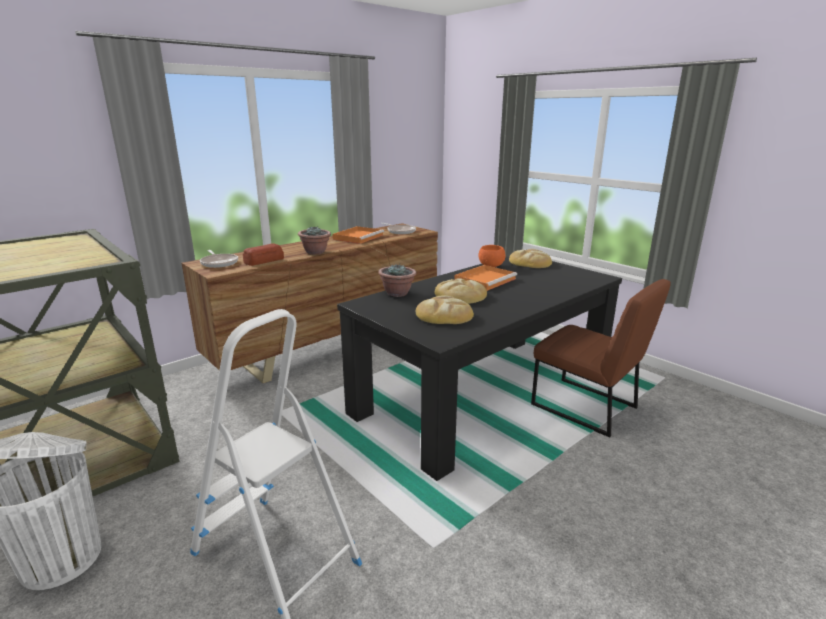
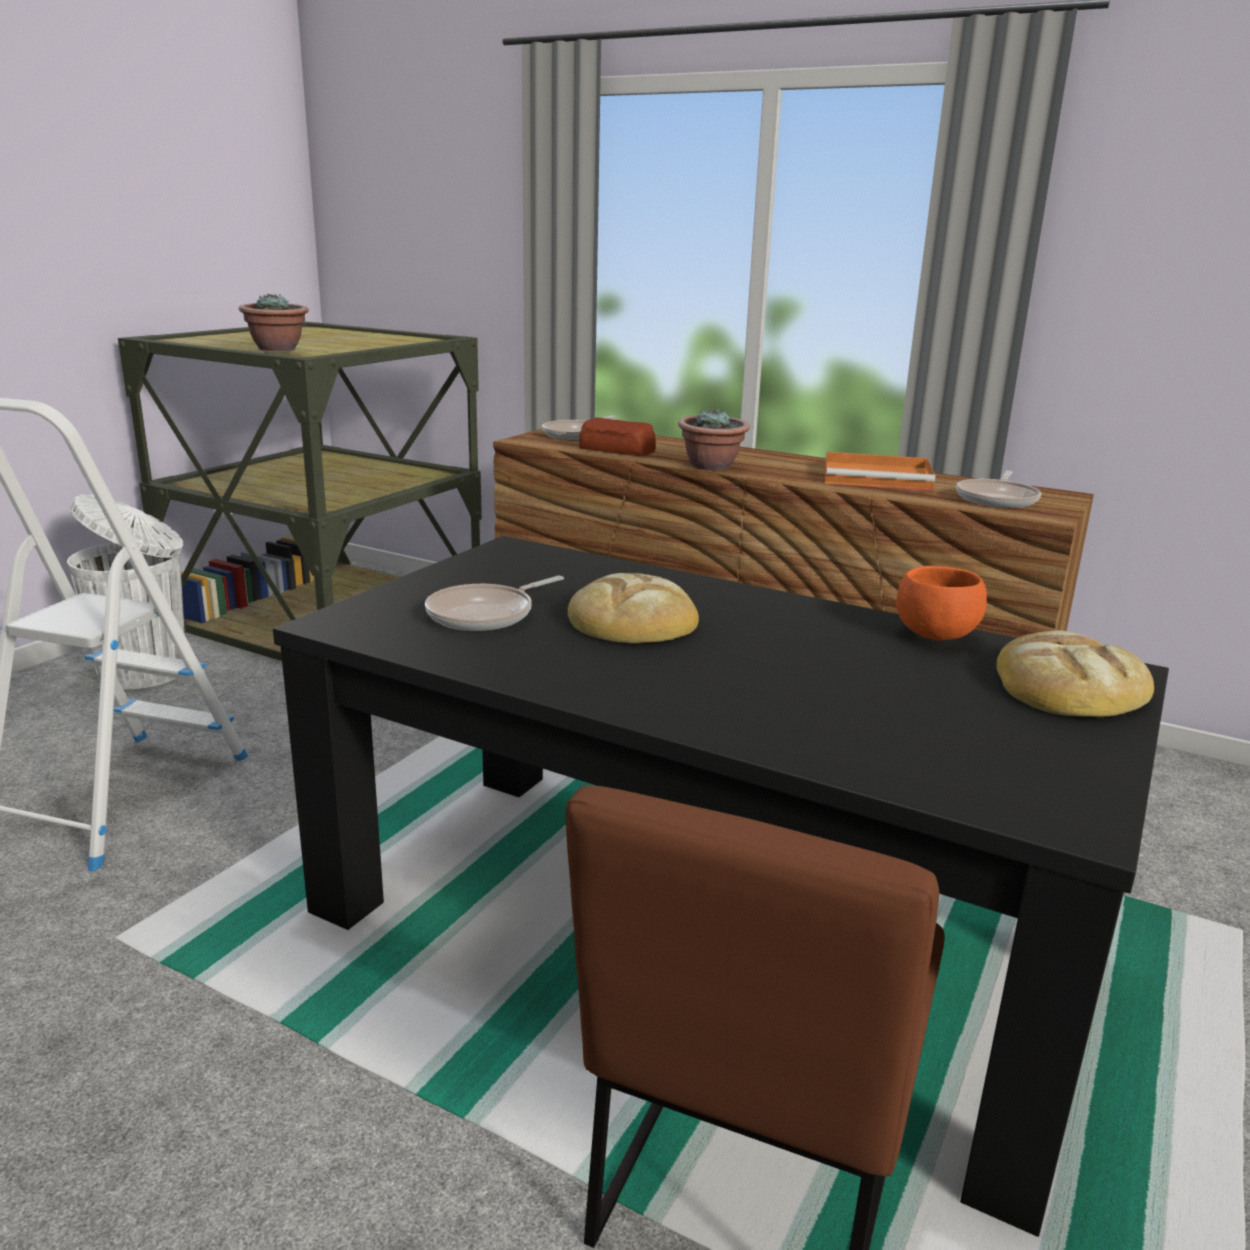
camera: 70 degrees right, 0 degrees up
(397, 293) = (597, 567): potted plant -> potted plant (278, 349)
(443, 315) = (486, 614): bread -> frying pan
(485, 279) = (795, 637): orange tray -> none

